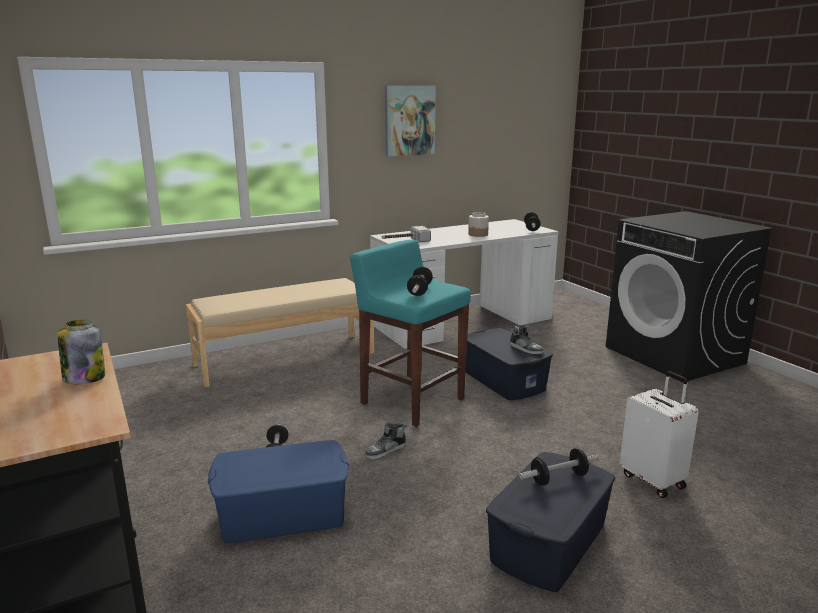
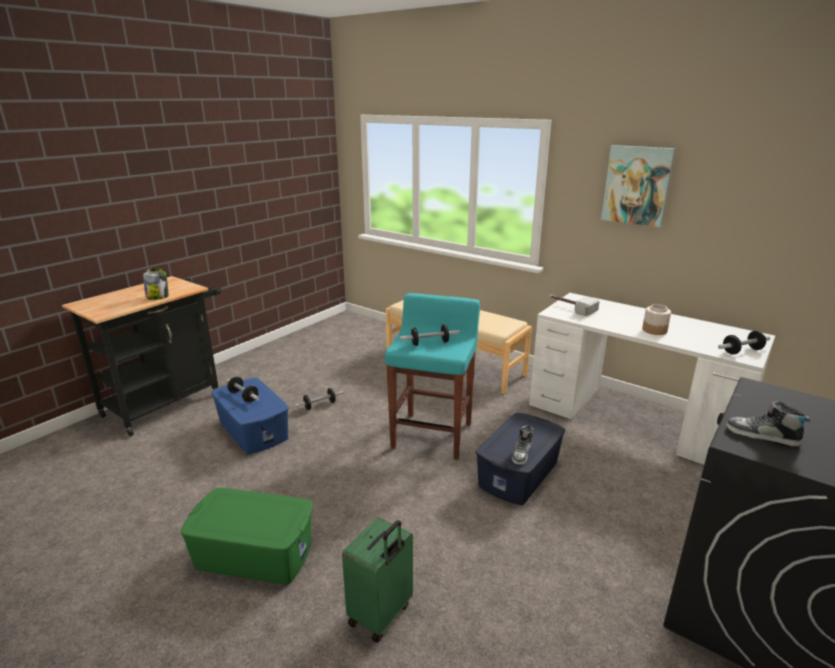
camera: 65 degrees right, 5 degrees up
(385, 451) = (346, 445): shoe -> shoe (762, 435)
(547, 542) = (254, 553): blue storage box -> green storage box
(558, 478) = (268, 515): dumbbell -> dumbbell (243, 396)
(653, 480) = (381, 615): white suitcase -> green suitcase

